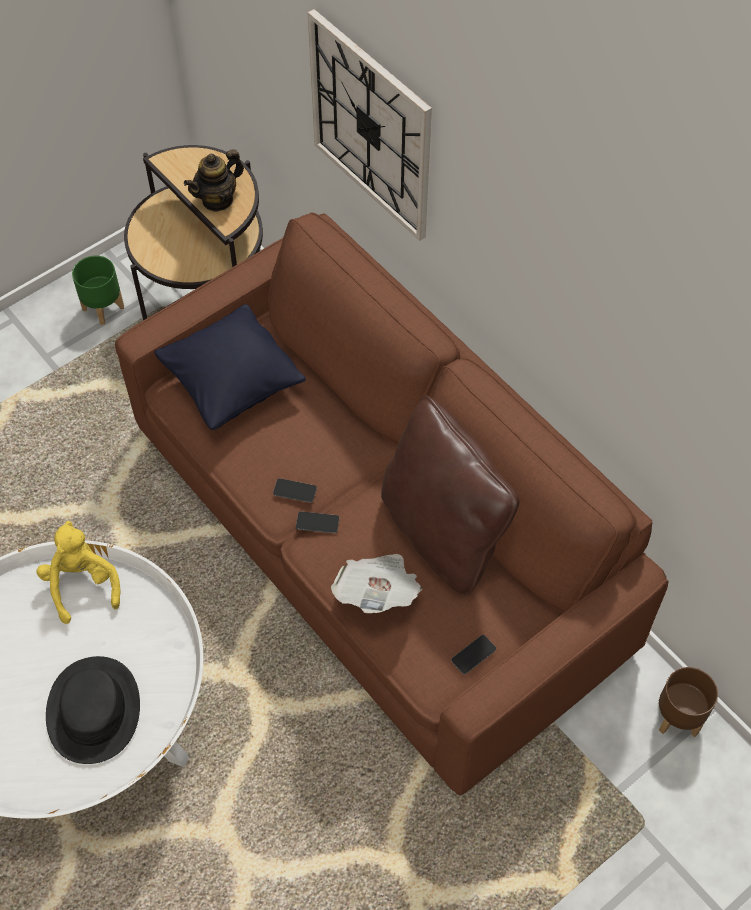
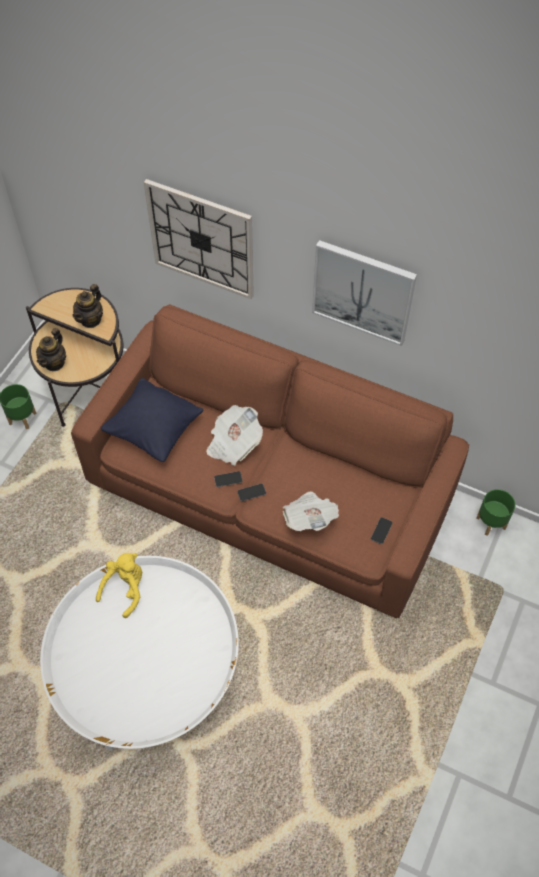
camera: 25 degrees left, 0 degrees up
(82, 584) = (125, 588): yellow plush toy -> yellow plush toy turned 75 degrees clockwise
(93, 710) = (175, 659): black hat -> none
(153, 243) = (54, 363): none -> teapot
(329, 444) = (233, 443): none -> newspaper
(442, 532) = (327, 468): brown pillow -> none
(558, 280) = (363, 292): none -> picture
(679, 717) = (491, 522): brown planter -> green planter

